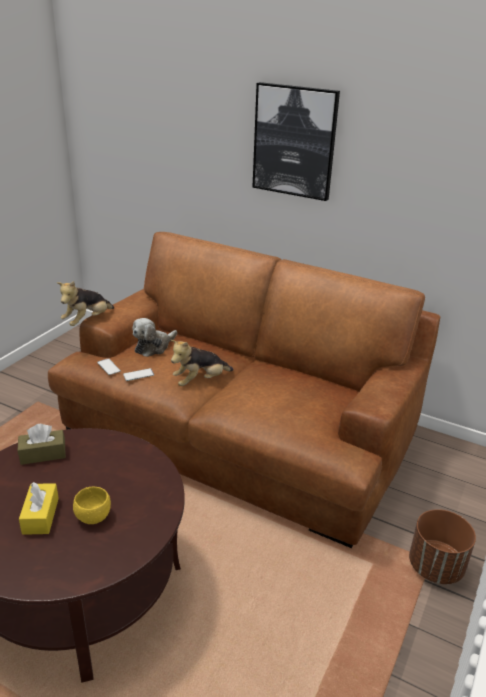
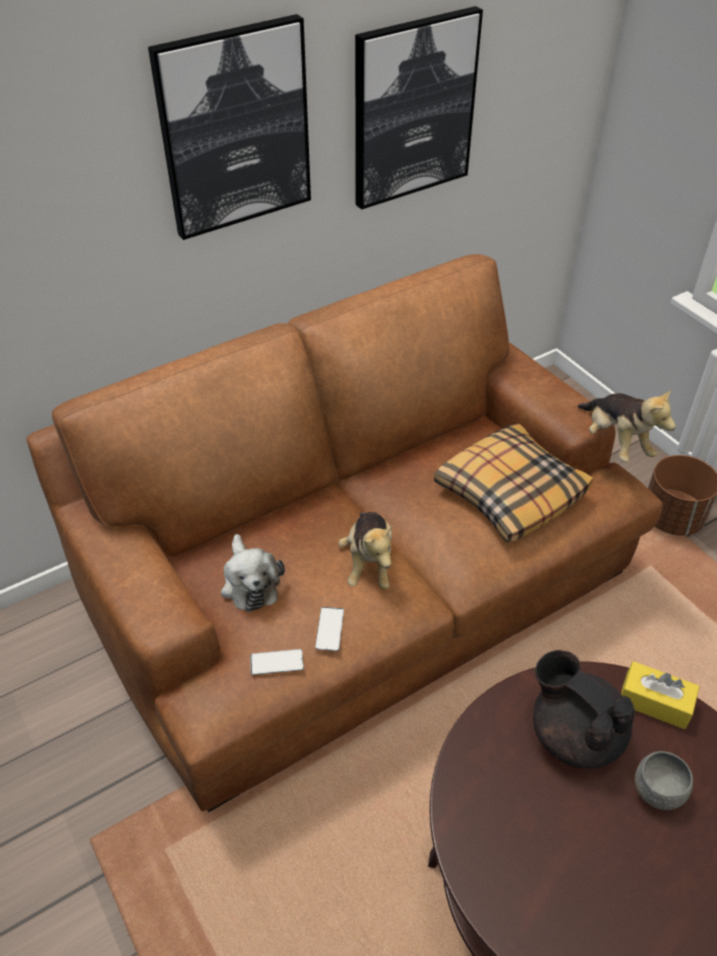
camera: 60 degrees left, 15 degrees up
(40, 516) = (636, 860): yellow tissue box -> yellow tissue box (655, 702)
(43, 454) = (487, 823): brown tissue box -> none
(87, 321) = (144, 641): plush toy -> plush toy (615, 442)
(93, 516) = (657, 791): yellow bowl -> grey bowl
(118, 473) = (574, 734): none -> black teapot
(292, 408) = (509, 492): none -> pillow
(410, 177) = (413, 109): none -> picture

